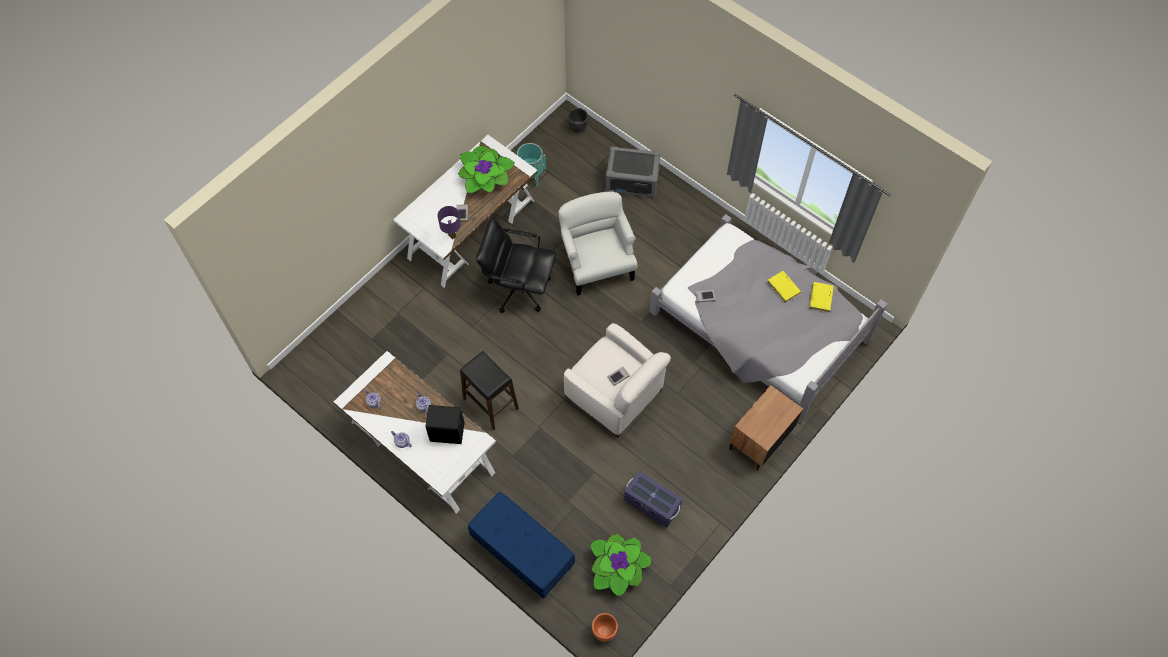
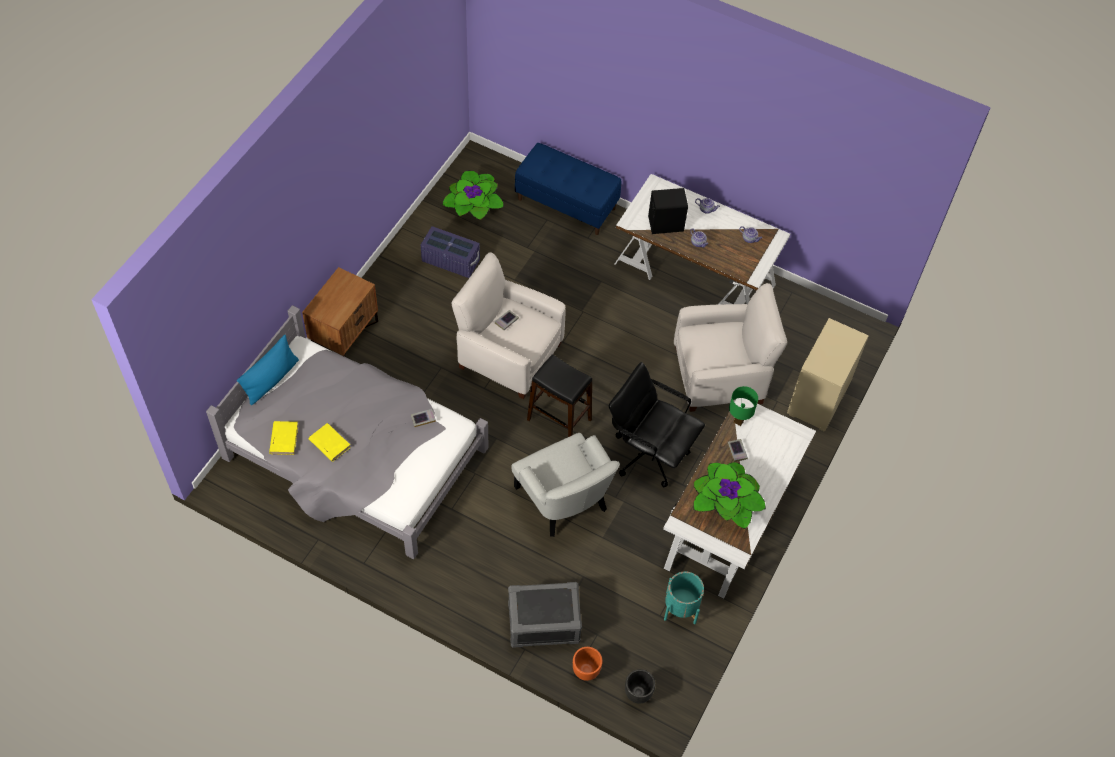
camera: 165 degrees right, 5 degrees down
(361, 309) = (818, 398): none -> beige dresser
(436, 344) = (720, 375): none -> white armchair
(452, 236) = (738, 422): purple table lamp -> green table lamp
(491, 404) = (639, 325): black stool -> black stool (559, 420)
(518, 288) = (649, 453): black office chair -> black office chair turned 150 degrees counterclockwise
(604, 631) = (476, 158): orange planter -> orange planter (585, 671)
(831, 355) = (271, 380): none -> blue pillow

